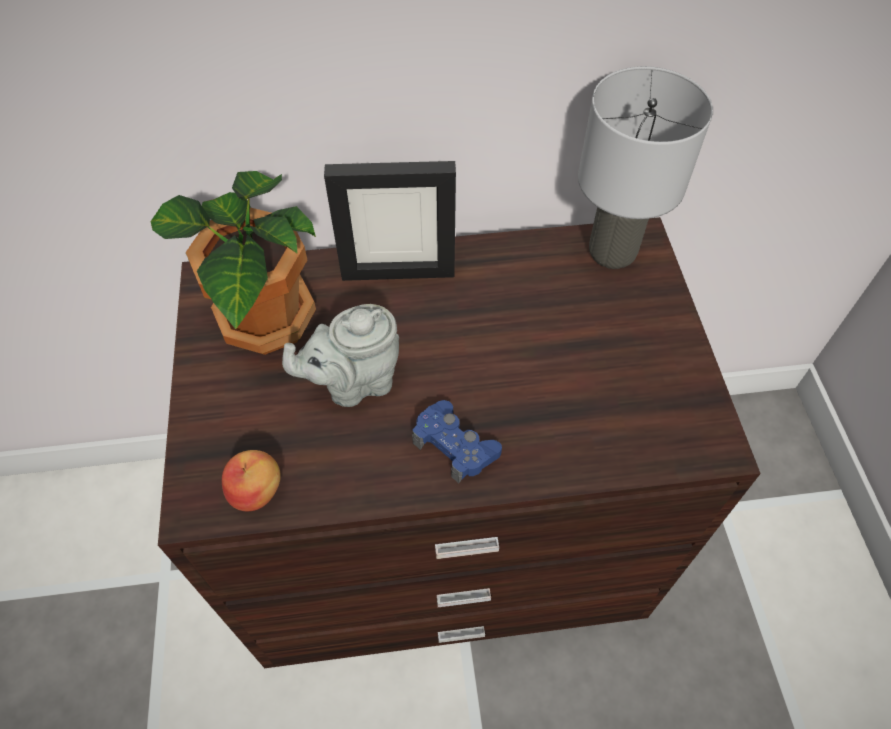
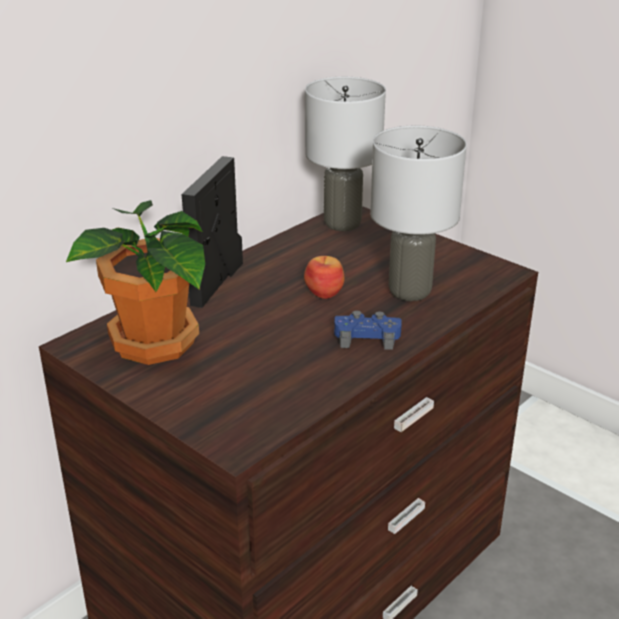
camera: 40 degrees left, 25 degrees down
(257, 491) = (269, 417): apple -> apple (325, 292)
(354, 383) = (263, 342): grey teapot -> none
(398, 271) = (217, 283): picture frame -> picture frame turned 150 degrees clockwise
(569, 405) = (407, 291): none -> white table lamp

